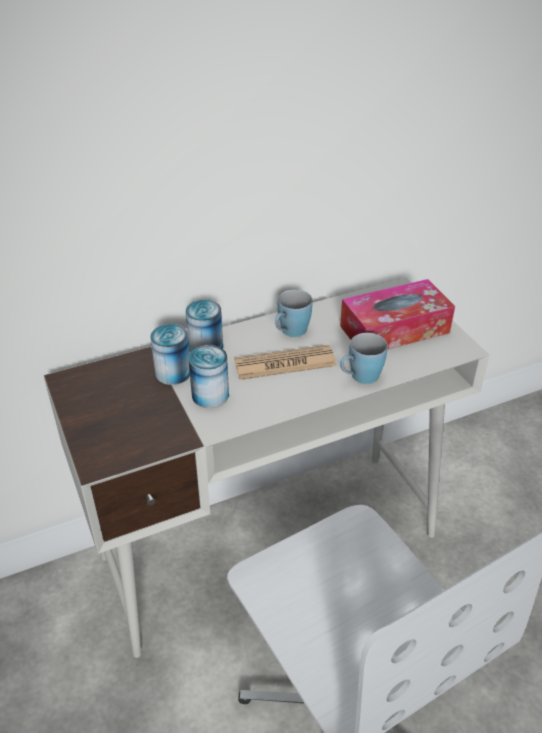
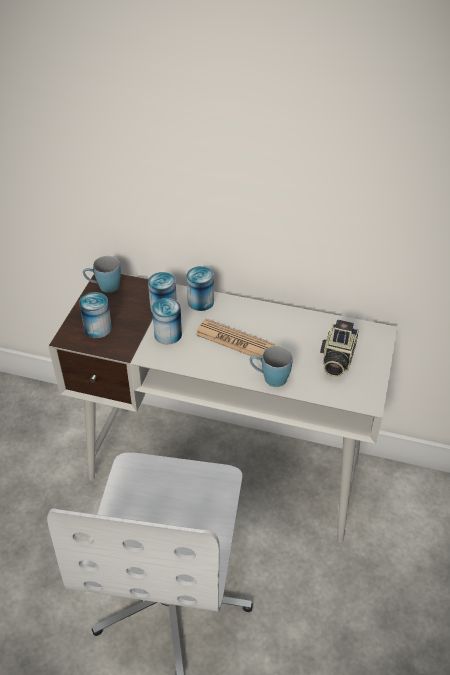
camera: 40 degrees right, 5 degrees up
(122, 433) = (98, 328): none -> can
(290, 332) = (263, 322): blue mug -> blue mug (104, 287)
(394, 329) = (336, 359): tissue box -> camera

